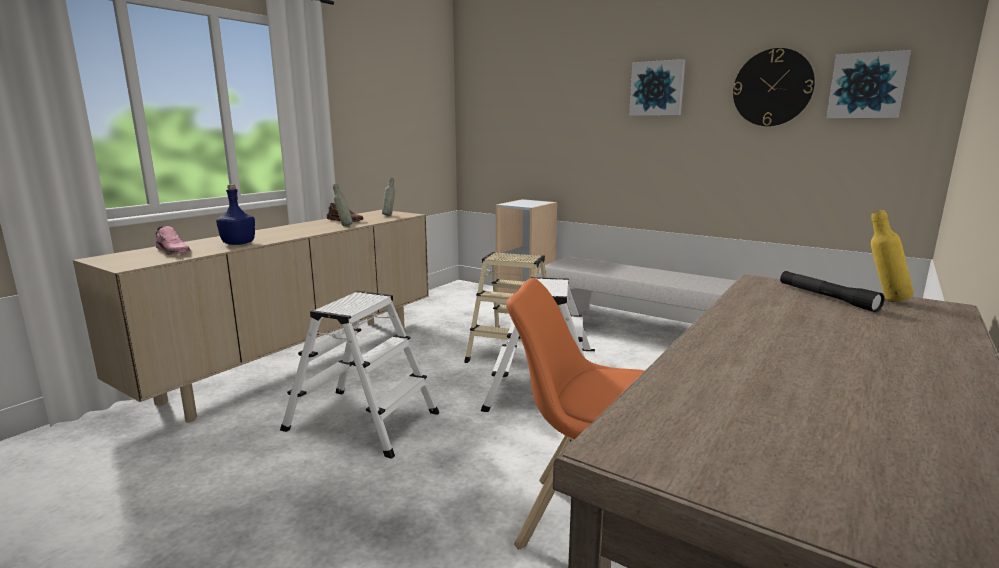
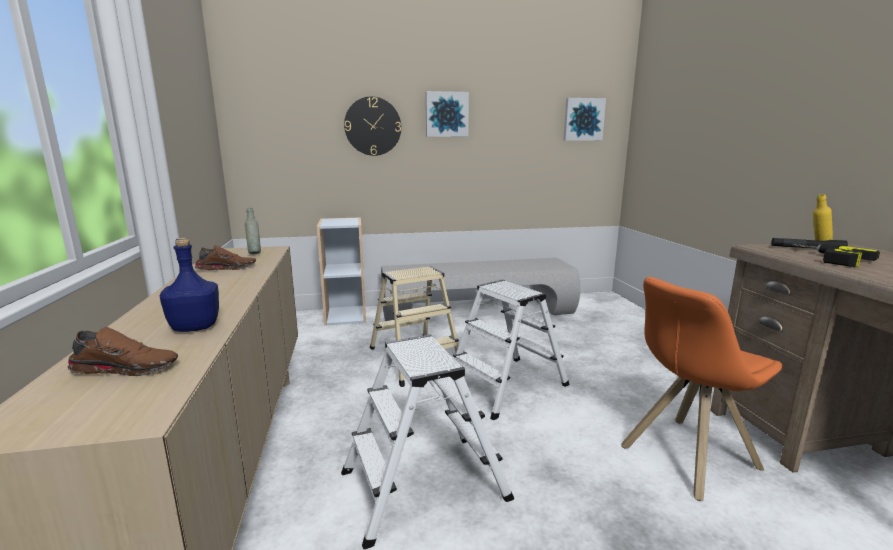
camera: 45 degrees left, 0 degrees up
(174, 251) = (127, 368): pink shoe -> brown shoe
(343, 226) = (249, 274): grey bottle -> none
(772, 88) = (530, 118): wall clock -> wall clock (373, 126)
(781, 307) = (826, 258): none -> power drill

